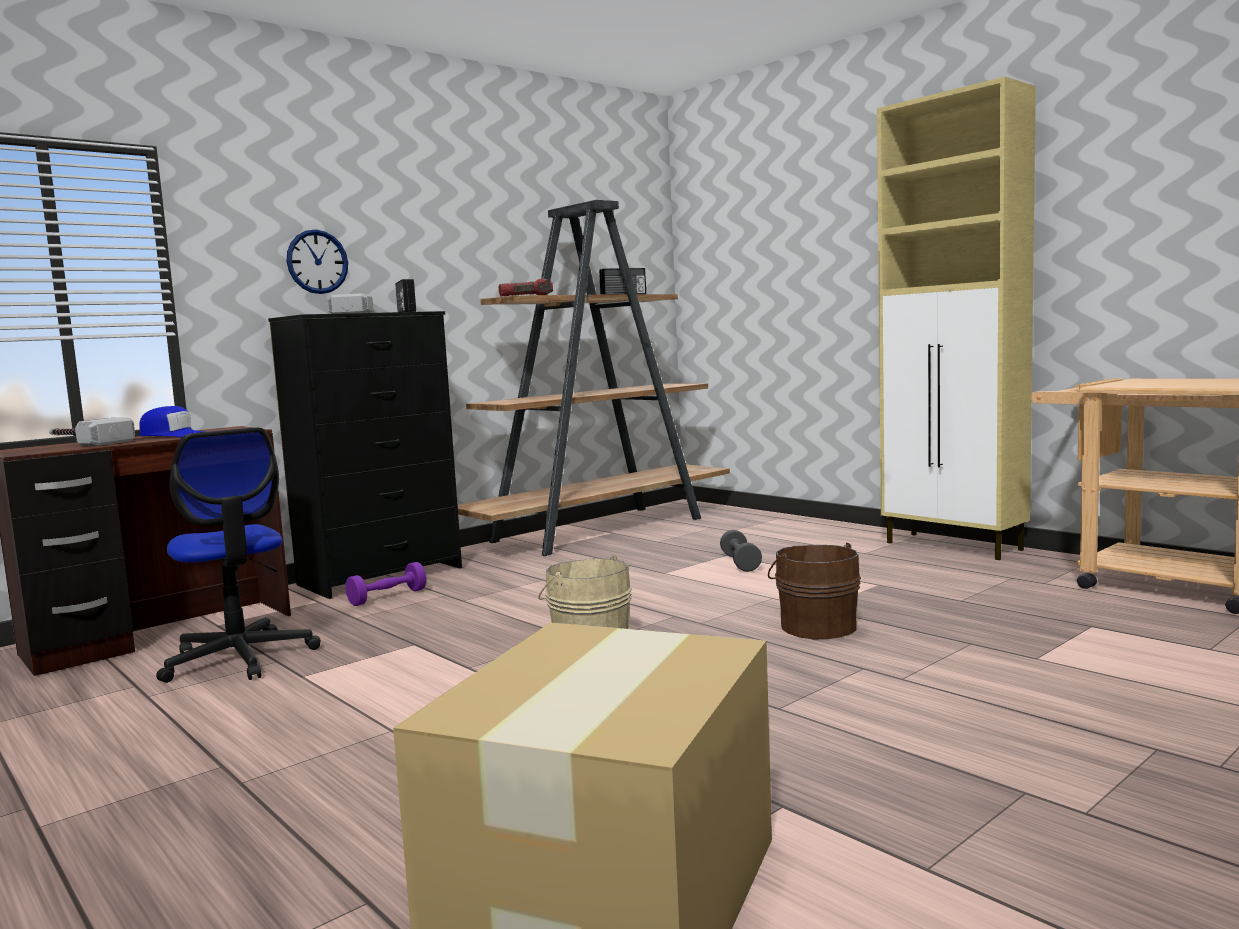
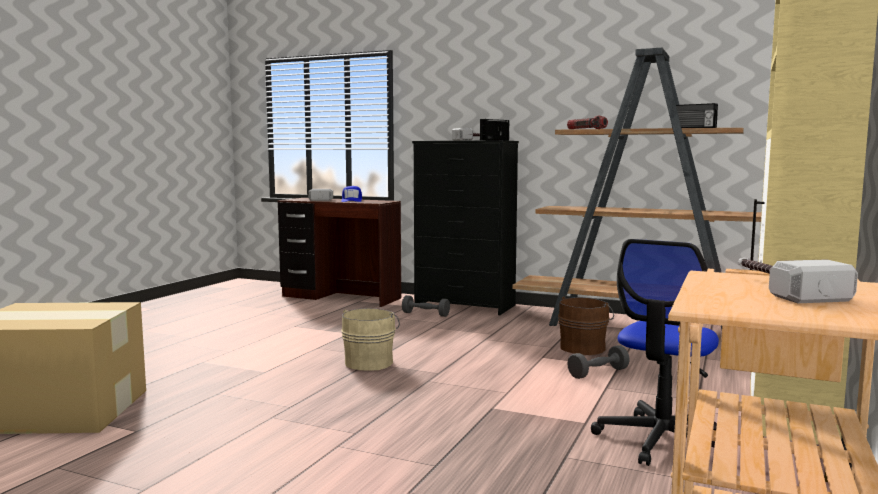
camera: 65 degrees right, 0 degrees up
(239, 659) = (313, 314): office chair -> office chair (661, 440)
(317, 262) = (468, 107): wall clock -> none
(387, 597) = (425, 314): purple dumbbell -> grey dumbbell
(816, 626) = (443, 411): brown bucket -> brown bucket (584, 348)
(1166, 382) = (779, 289): none -> hammer

